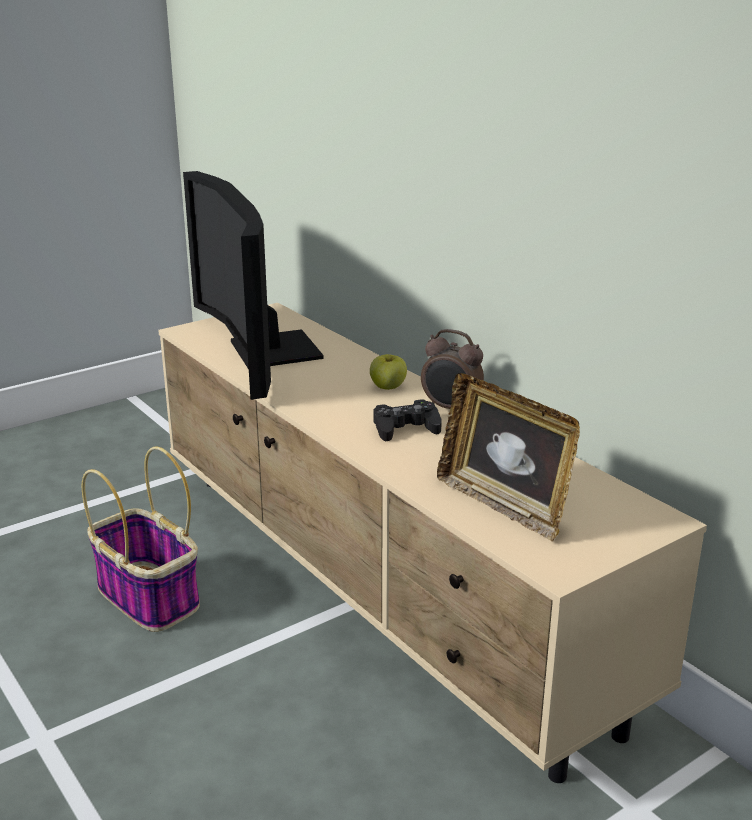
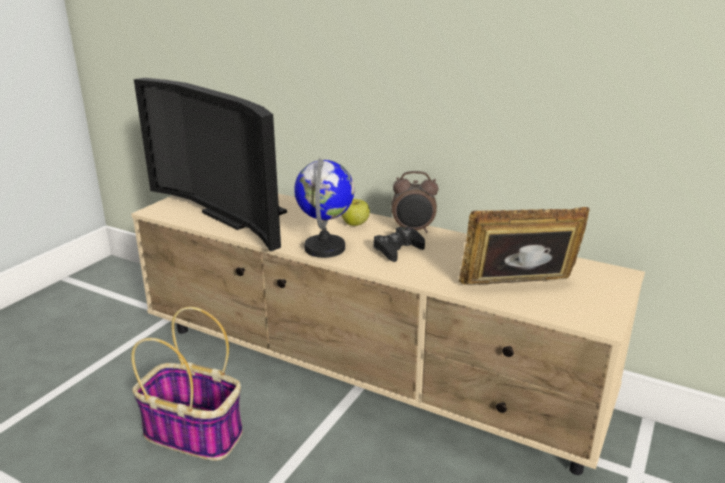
camera: 25 degrees left, 0 degrees up
(323, 409) = (325, 248): none -> globe
(503, 505) = (519, 288): picture frame -> picture frame turned 150 degrees clockwise

